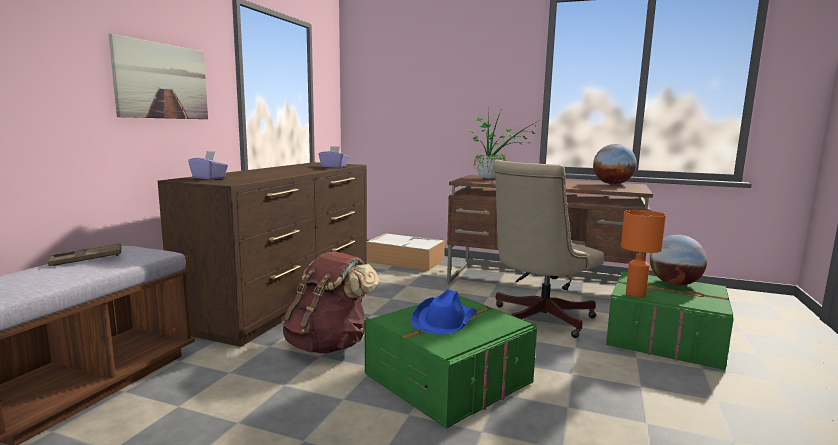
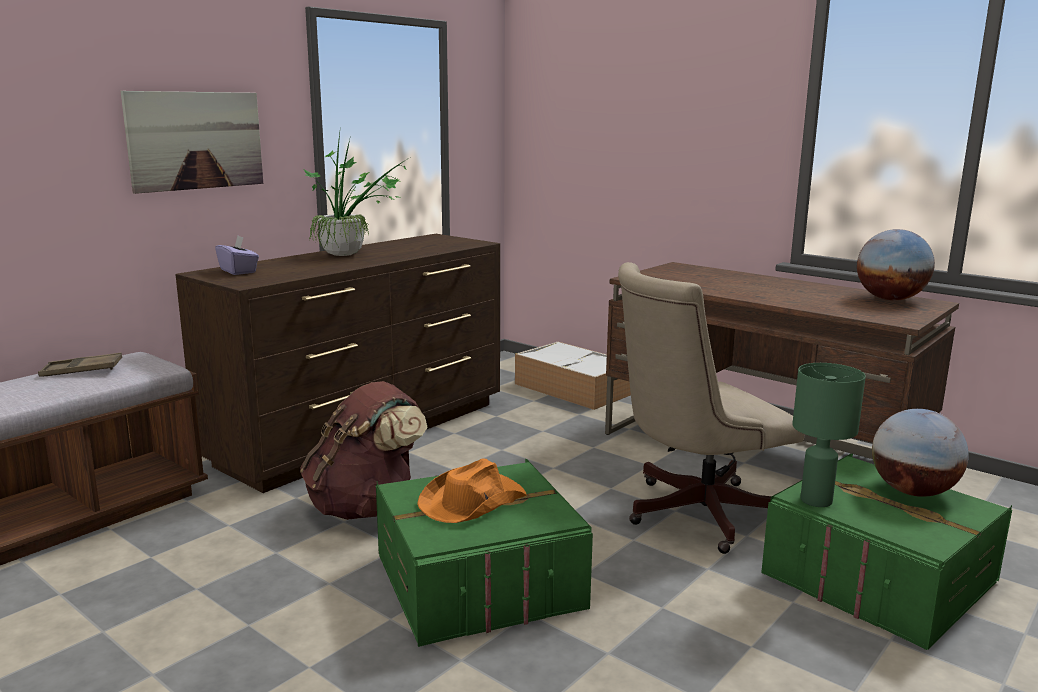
camera: 20 degrees right, 5 degrees up
(334, 167) = (441, 248): purple tissue box -> none
(444, 320) = (471, 502): blue hat -> orange hat
(494, 178) = (698, 273): potted plant -> potted plant (352, 255)
(635, 294) = (815, 500): orange table lamp -> green table lamp

